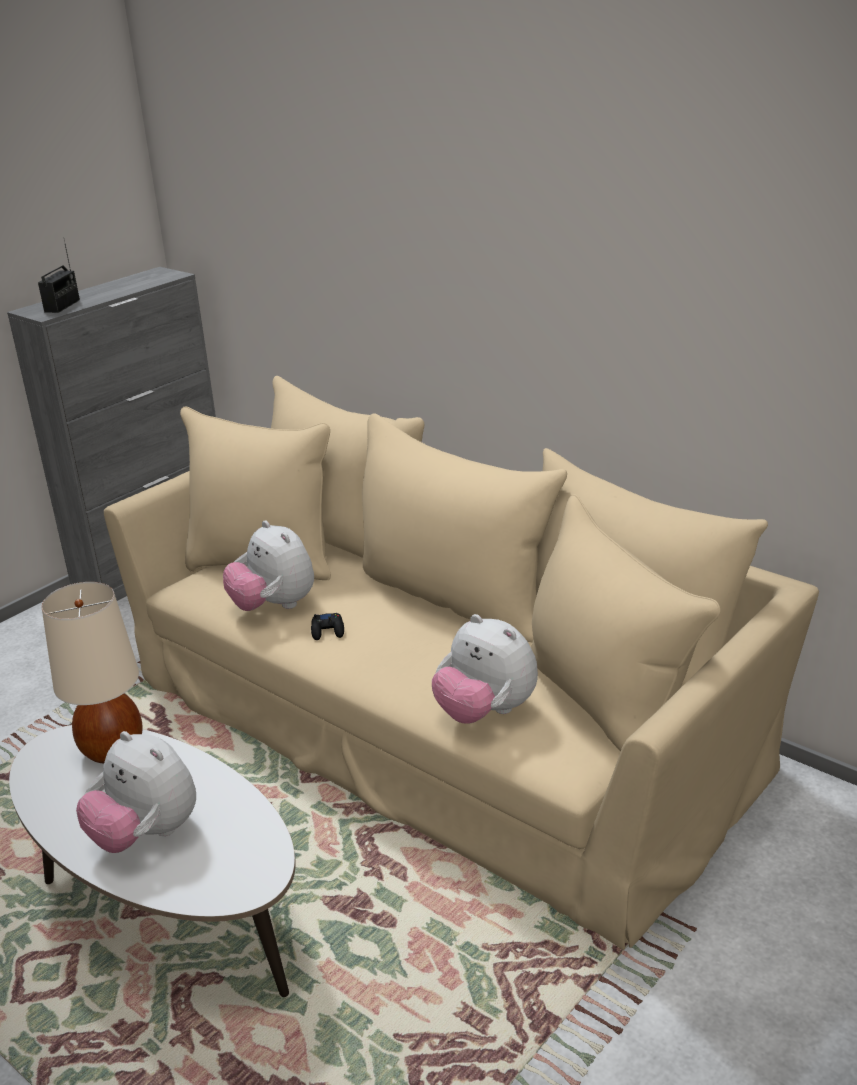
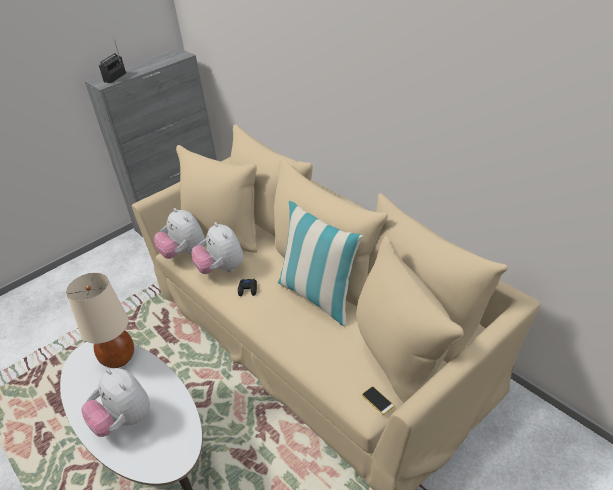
camera: 10 degrees right, 10 degrees up
(452, 630) = (318, 296): none -> pillow
(485, 712) = (325, 359): plush toy -> plush toy (184, 253)
(585, 758) = (377, 400): none -> phone

